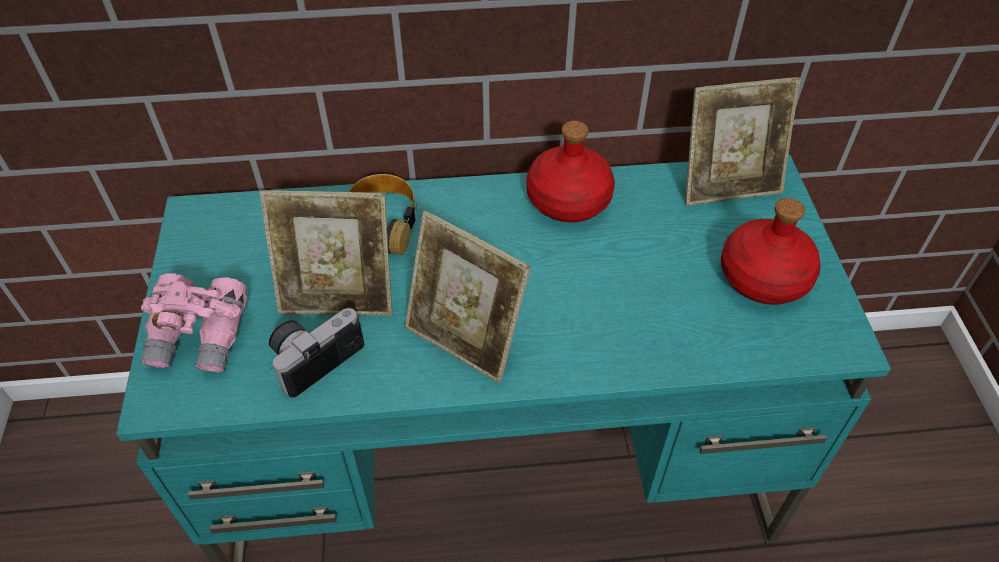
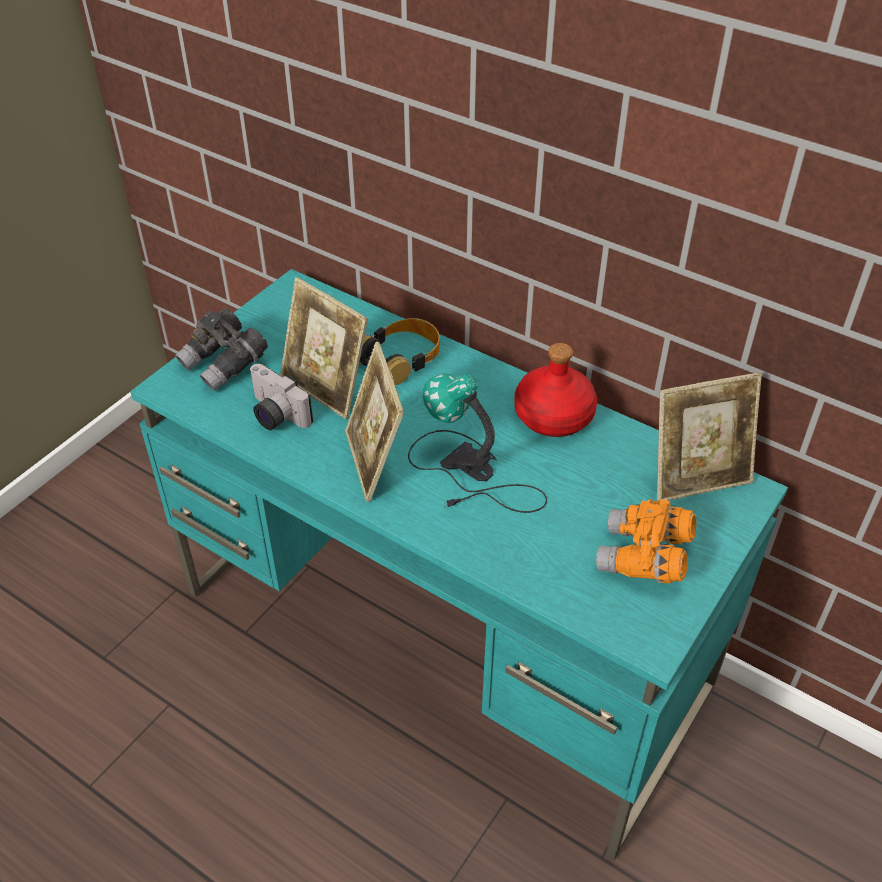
camera: 40 degrees right, 5 degrees down
(202, 337) = (225, 365): pink binoculars -> grey binoculars
(314, 356) = (274, 415): camera -> camera turned 135 degrees counterclockwise
(557, 294) = (470, 472): none -> table lamp
(728, 186) = (697, 478): picture frame -> picture frame turned 45 degrees counterclockwise
(765, 277) = (644, 558): red bottle -> orange binoculars

